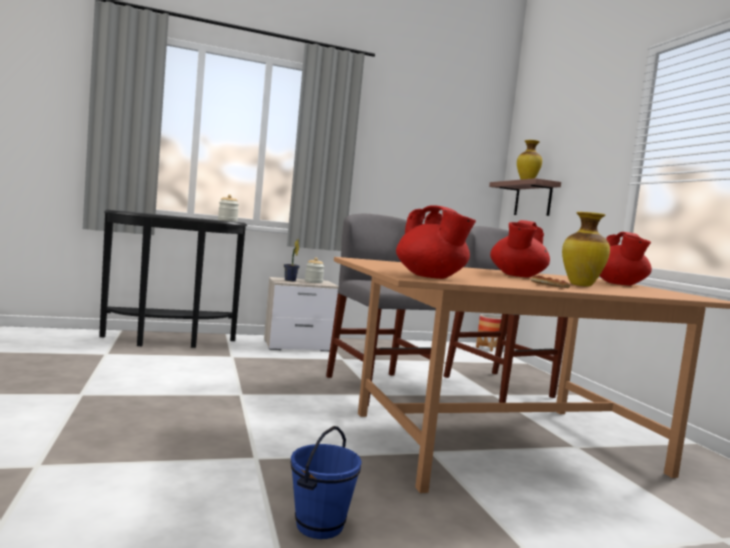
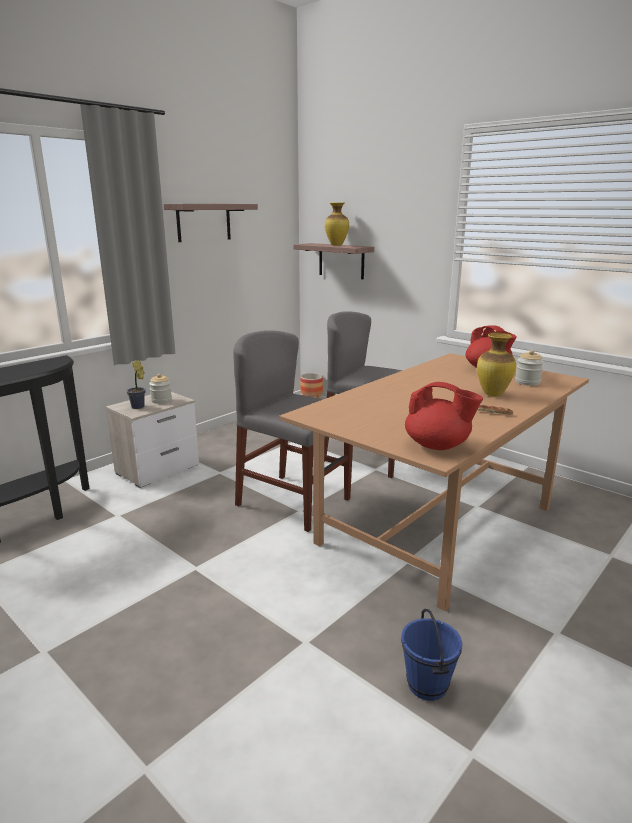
camera: 30 degrees left, 15 degrees up
(227, 221) = (53, 362): jar -> jar (527, 382)
(400, 149) = (203, 222): none -> shelf
(517, 276) = (435, 391): red teapot -> none

